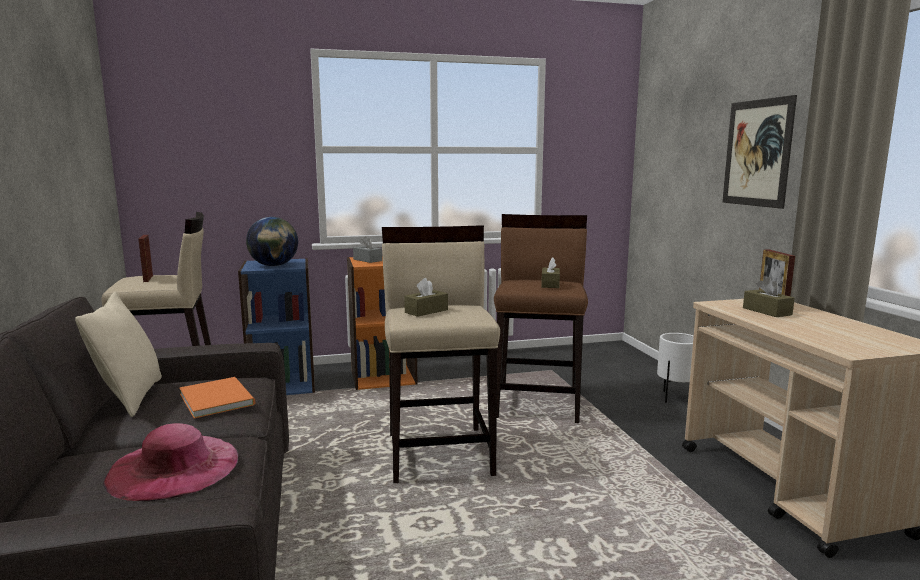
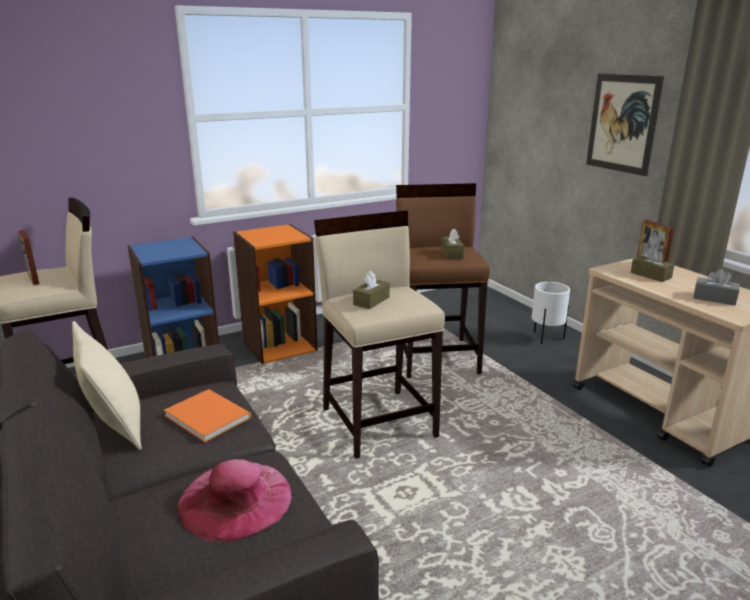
camera: 15 degrees left, 10 degrees up
(274, 266) = (169, 251): globe -> none
(367, 260) = (259, 235): grey tissue box -> grey tissue box (714, 298)

